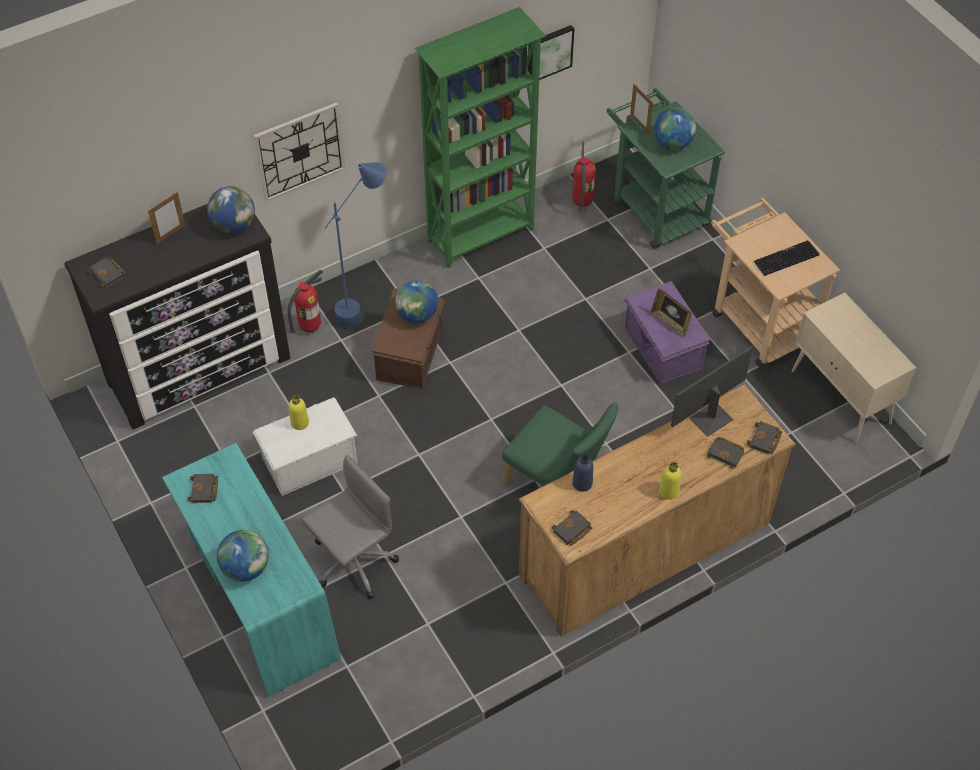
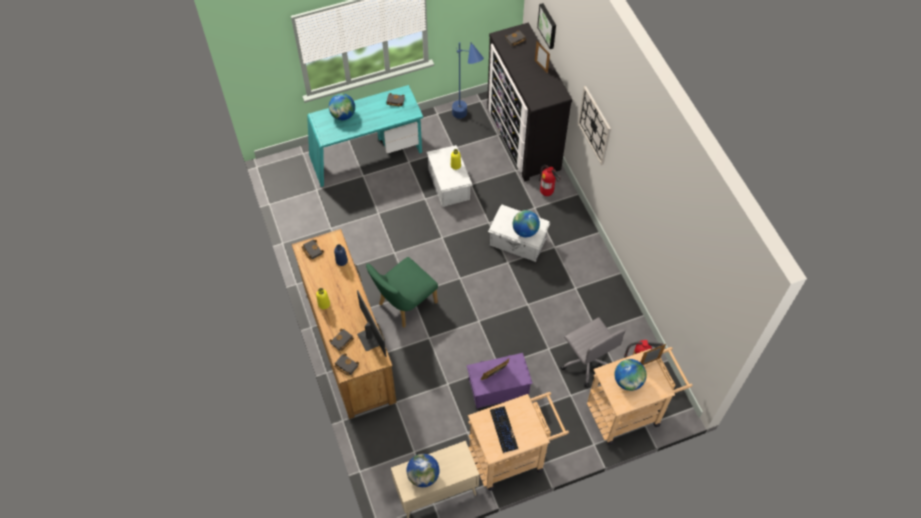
camera: 100 degrees right, 5 degrees up
(234, 225) = (543, 95): globe -> globe (423, 475)
(352, 562) = (377, 198): grey office chair -> grey office chair (587, 361)
(365, 307) = (558, 222): blue floor lamp -> blue floor lamp (466, 121)
(411, 353) = (518, 242): brown storage box -> white storage box
(482, 236) = (613, 295): green bookcase -> none
(549, 52) = (681, 277): picture -> picture (548, 25)
(654, 207) = (629, 411): green cart -> beige cart

